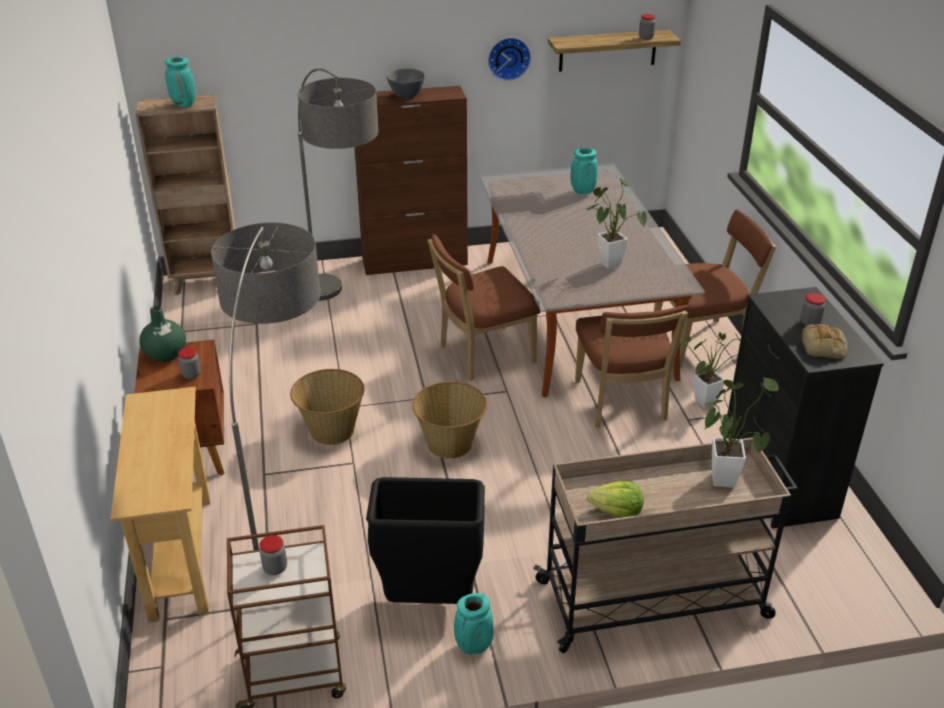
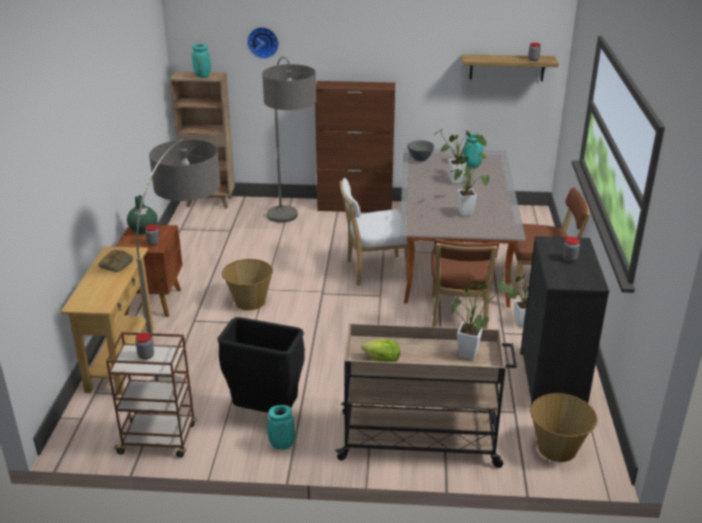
camera: 15 degrees right, 5 degrees down
(406, 96) = (354, 86): grey bowl -> grey bowl (420, 160)
(450, 444) = (325, 322): basket -> basket (557, 449)
(482, 355) = (374, 271): brown chair -> white chair
(508, 58) = (432, 66): wall clock -> wall clock (263, 42)
(578, 216) = (459, 181): none -> potted plant
(824, 347) = (570, 275): bread -> bread (116, 264)

